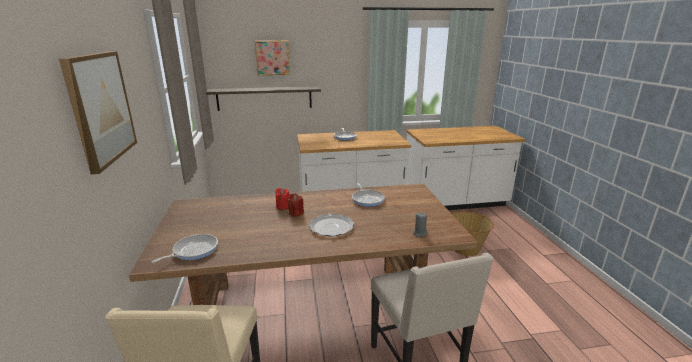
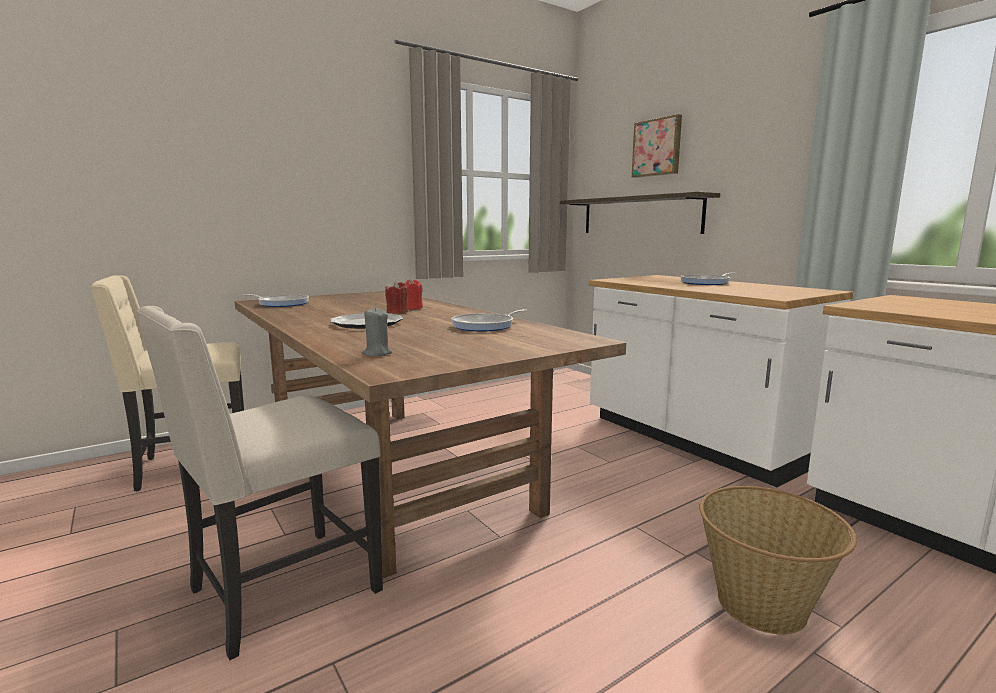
camera: 65 degrees right, 10 degrees down
(100, 108) = (260, 143): picture -> none

